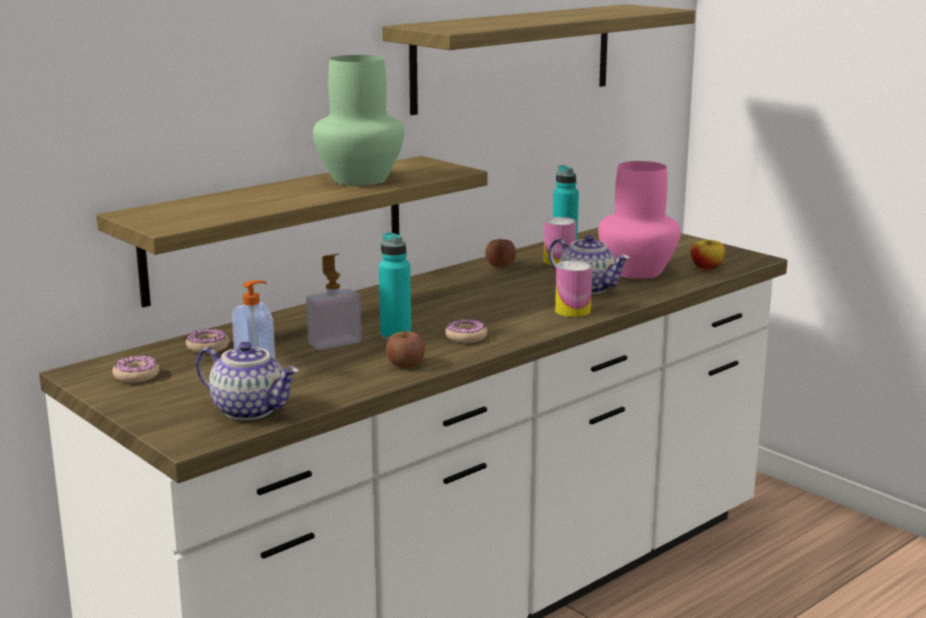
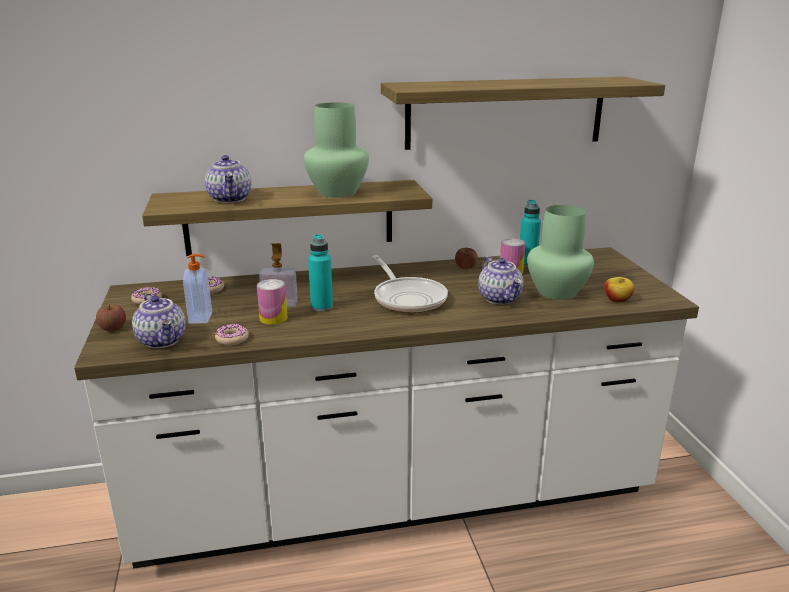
camera: 30 degrees right, 5 degrees up
(235, 204) = (230, 199): none -> teapot
(405, 364) = (295, 331): apple -> apple (113, 328)
(466, 337) = (362, 319): donut -> donut (232, 339)
(484, 307) = (407, 298): none -> frying pan
(572, 311) = (463, 315): can -> can (273, 318)
(635, 272) = (555, 292): pink vase -> green vase

